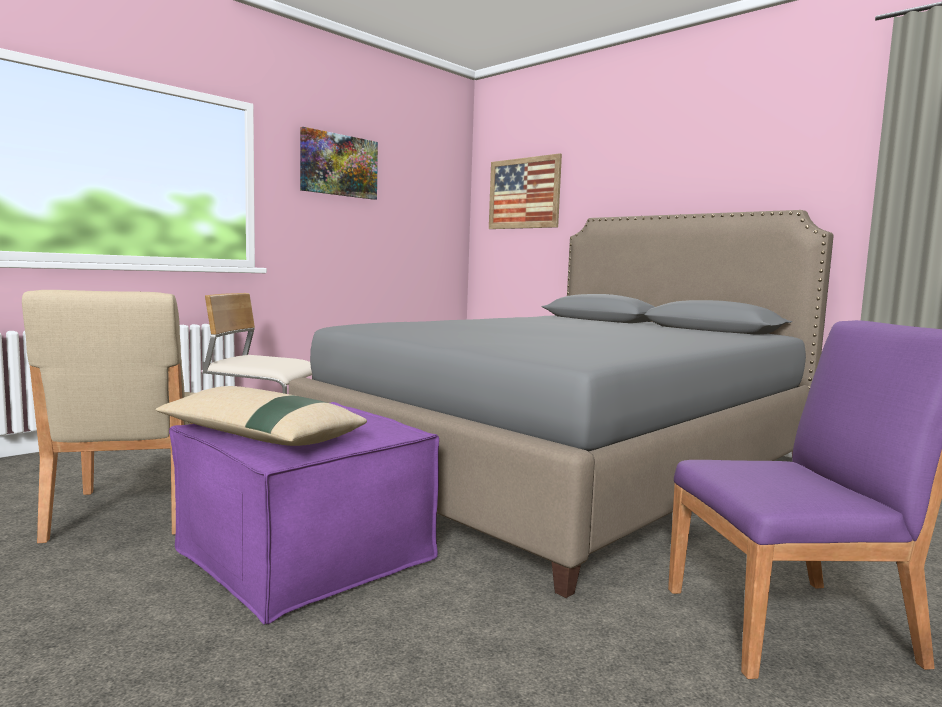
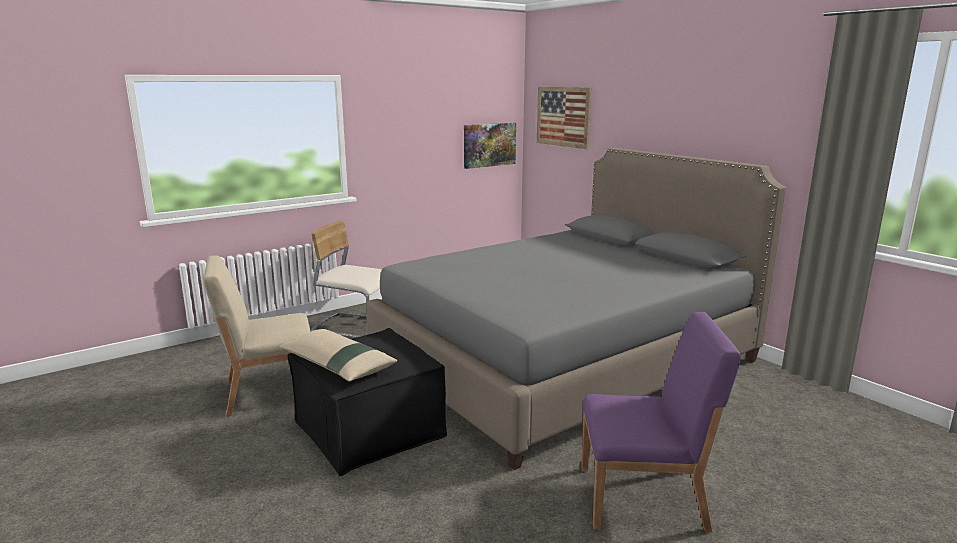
camera: 10 degrees right, 10 degrees up
(127, 513) = (269, 391): beige chair -> beige chair turned 75 degrees clockwise
(306, 554) = (369, 429): purple ottoman -> black ottoman
(339, 165) = (409, 108): picture -> picture (489, 145)

